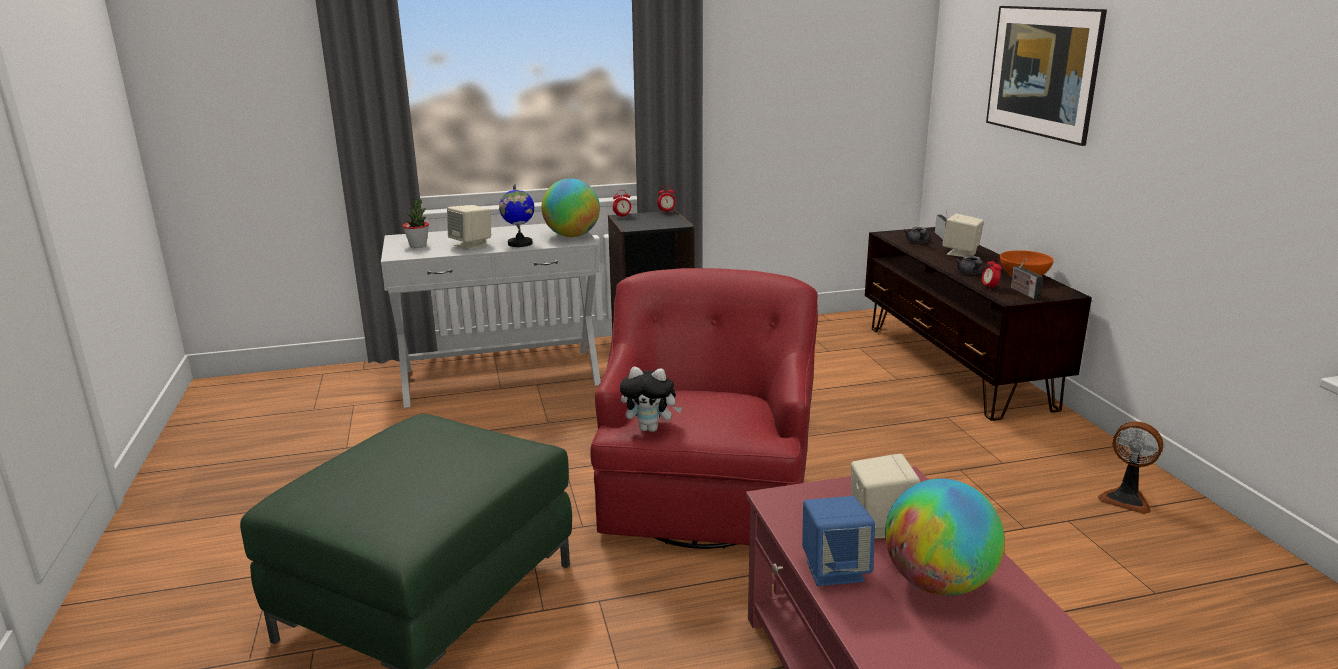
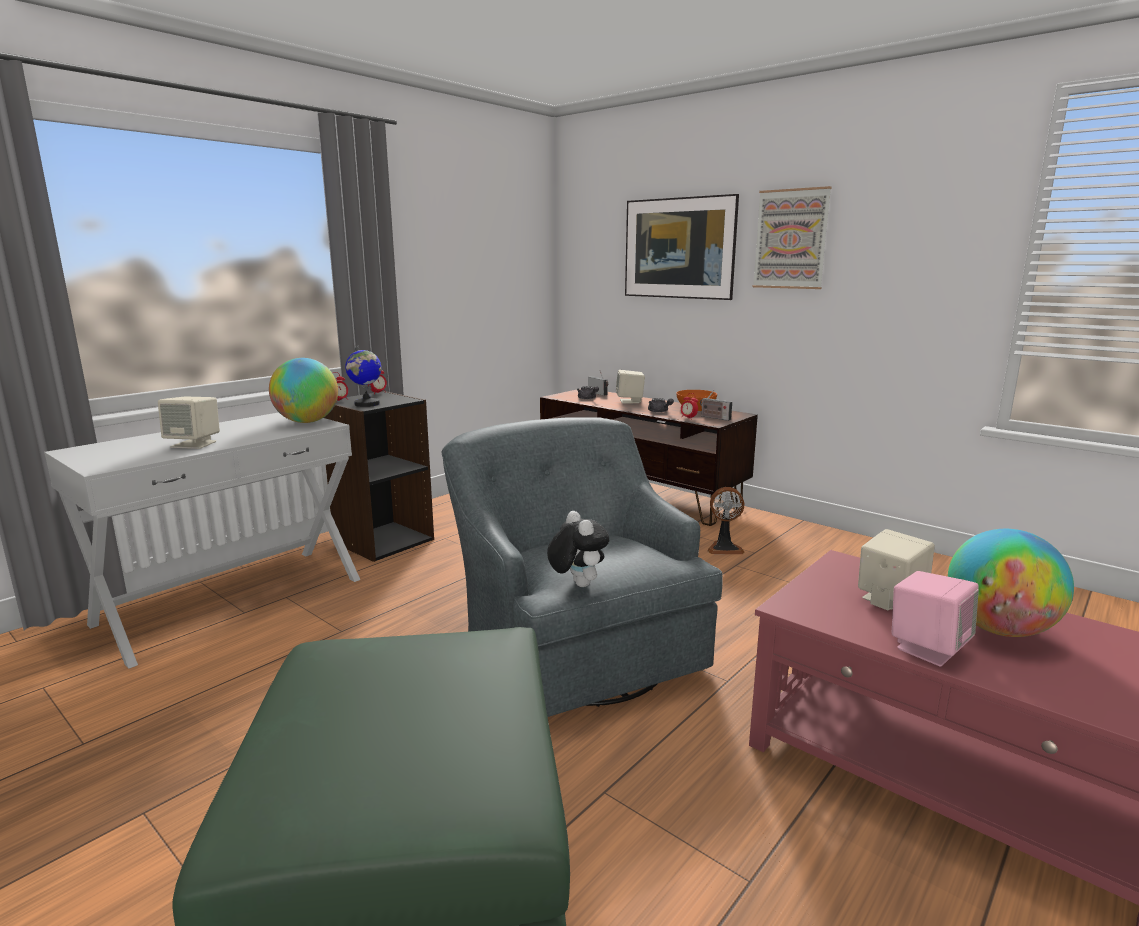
camera: 35 degrees left, 5 degrees down
(418, 246) = (117, 454): potted plant -> none
(519, 243) = (256, 435): globe -> globe (367, 404)
(650, 428) = (576, 584): plush toy -> plush toy turned 90 degrees counterclockwise
(706, 491) = (575, 644): red armchair -> grey armchair
(834, 570) = (927, 648): blue speaker -> pink speaker
(1126, 499) = (851, 554): fan -> fan (724, 548)
(1152, 76) = (791, 239): none -> picture

